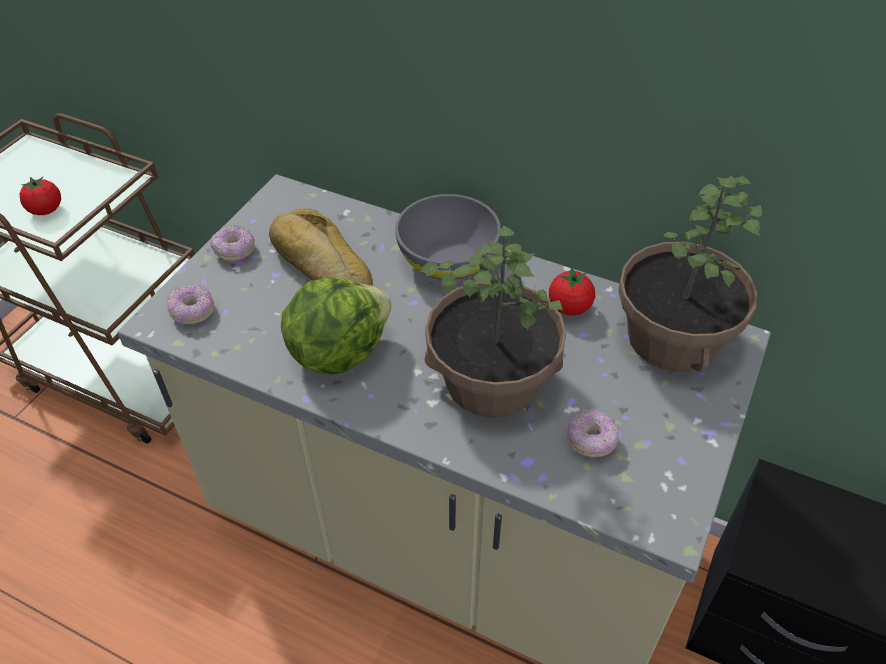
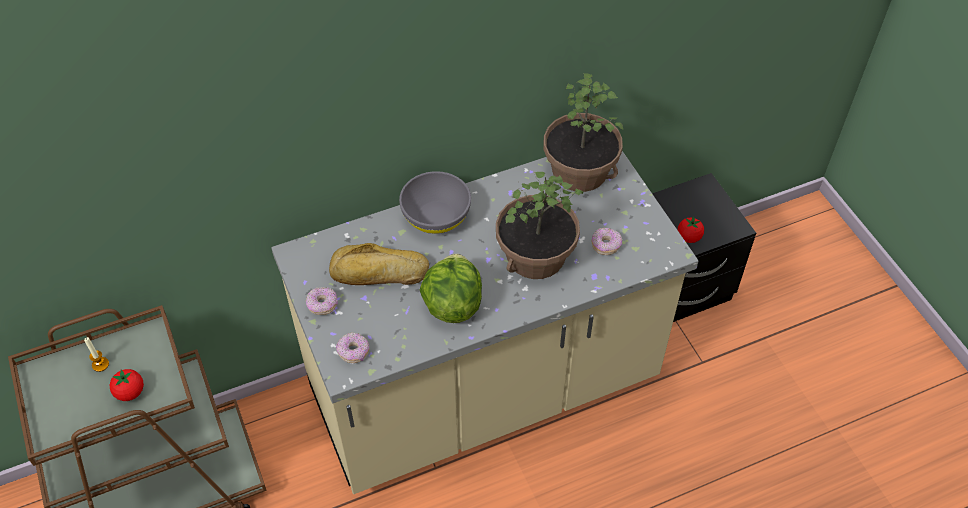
camera: 50 degrees left, 5 degrees up
(64, 175) = (100, 364): none -> candle
(569, 307) = (521, 193): tomato -> tomato (689, 237)

